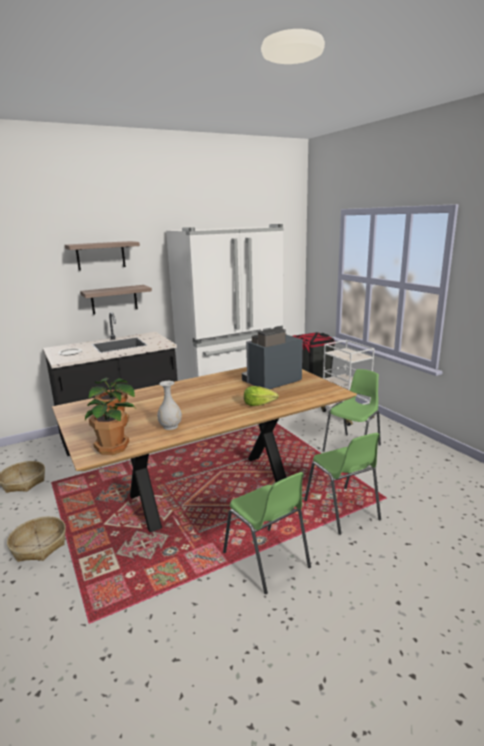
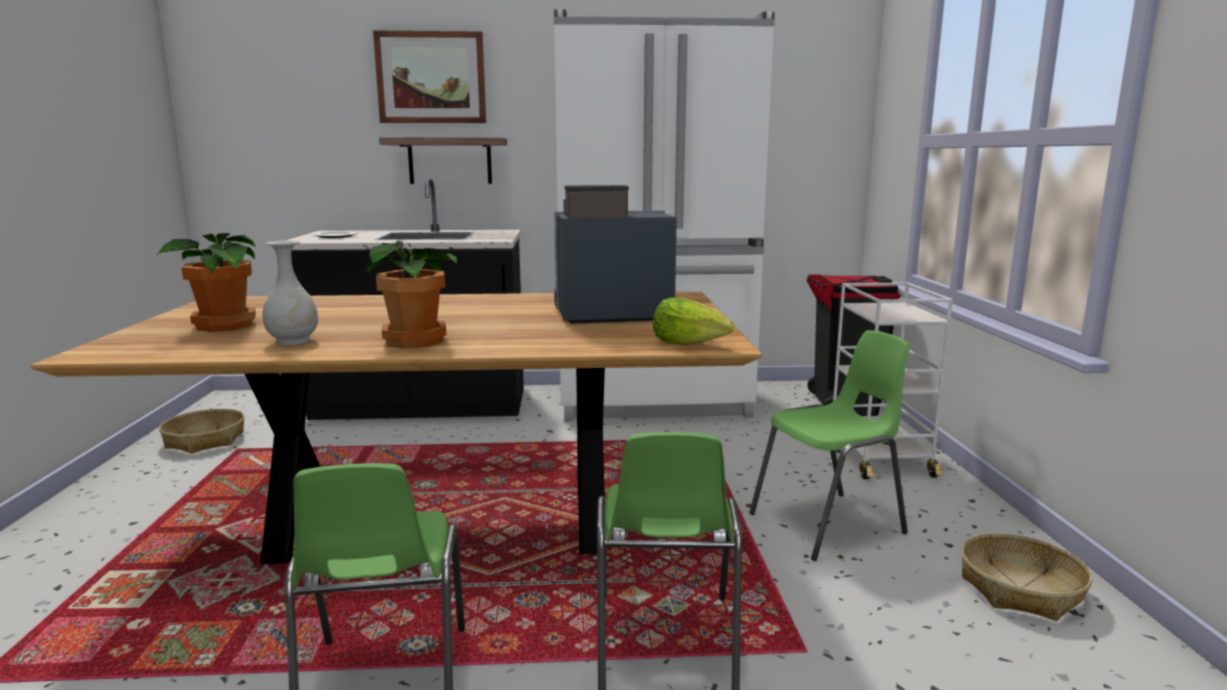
camera: 25 degrees right, 5 degrees down
(39, 545) = (97, 533): basket -> basket (1020, 589)
(100, 255) = (431, 78): shelf -> picture
(113, 447) = (146, 350): potted plant -> potted plant (417, 341)
(259, 404) = (515, 338): lettuce -> lettuce (689, 344)

